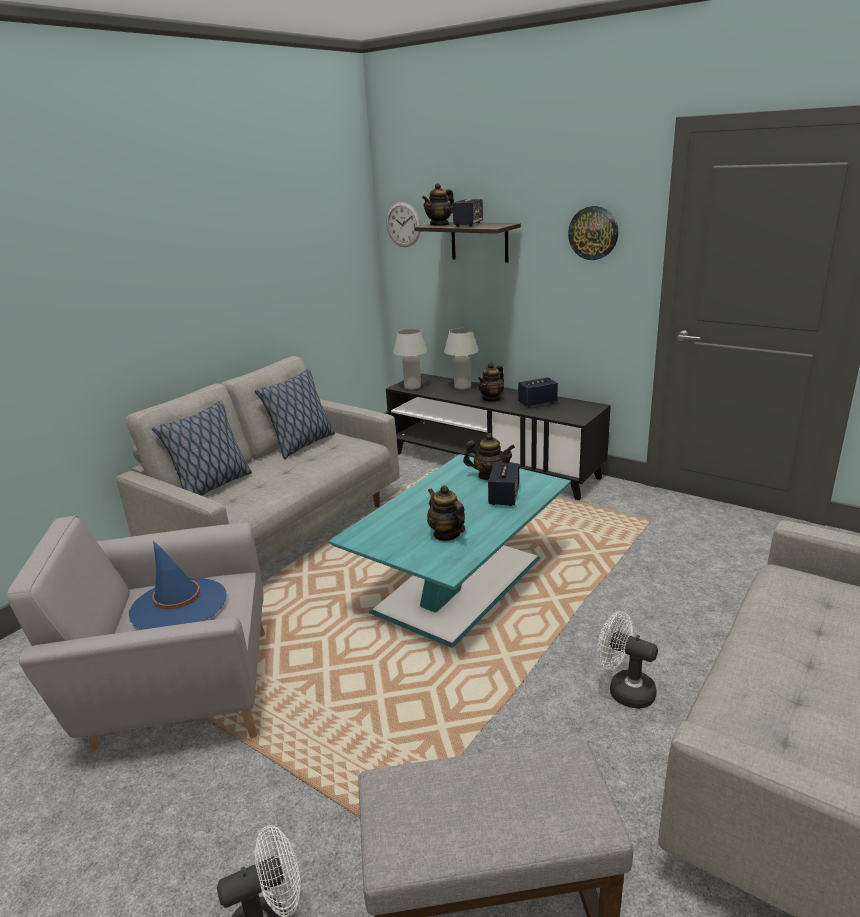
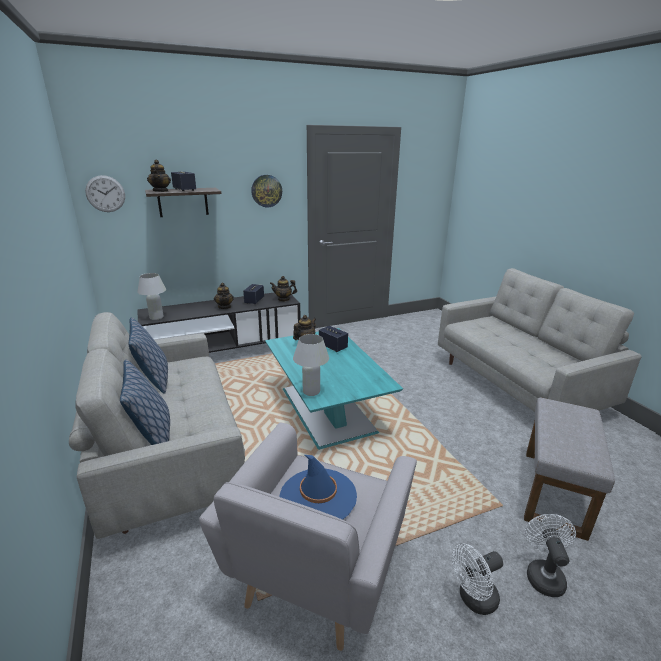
camera: 60 degrees left, 0 degrees up
(446, 534) = (350, 373): teapot -> teapot (283, 299)
(462, 387) = (190, 307): white table lamp -> white table lamp (311, 391)
(624, 690) = (446, 401): white fan -> white fan (473, 599)

